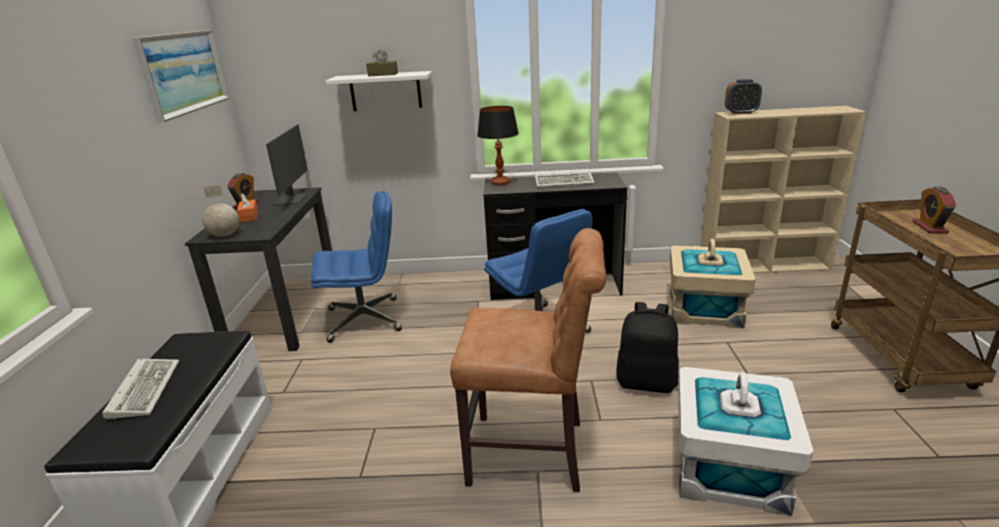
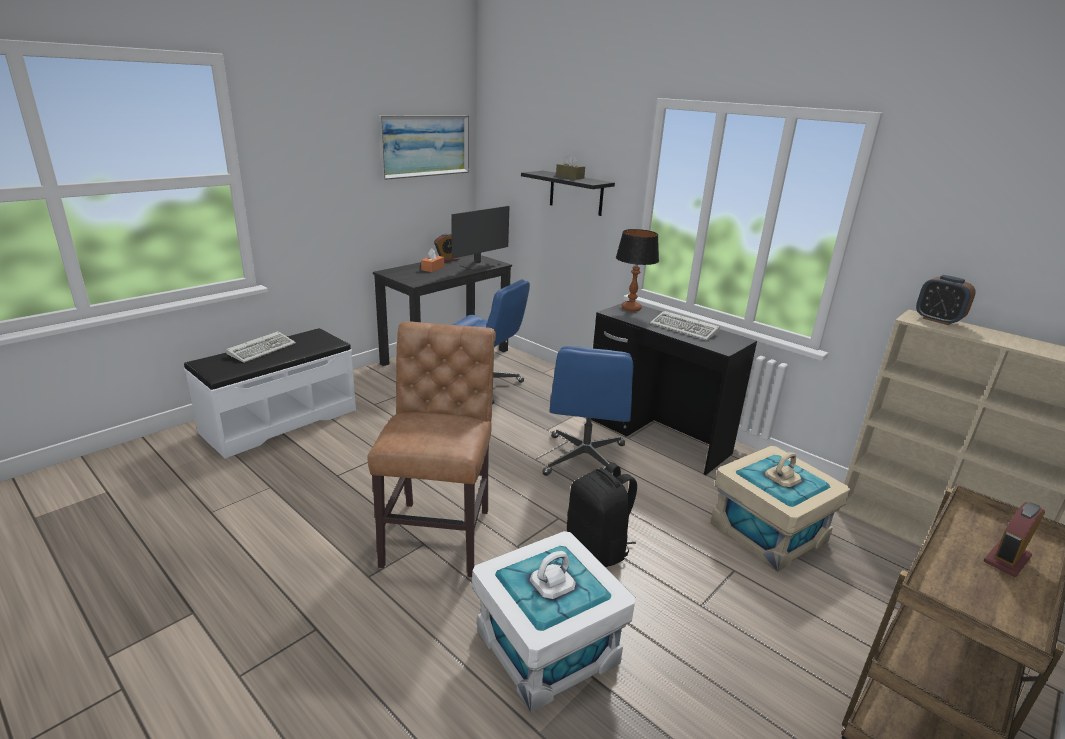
camera: 40 degrees right, 0 degrees up
(225, 235) = (398, 275): globe -> none
(385, 91) = (576, 193): white shelf -> black shelf
(534, 453) = (439, 533): brown chair -> brown chair turned 135 degrees counterclockwise

